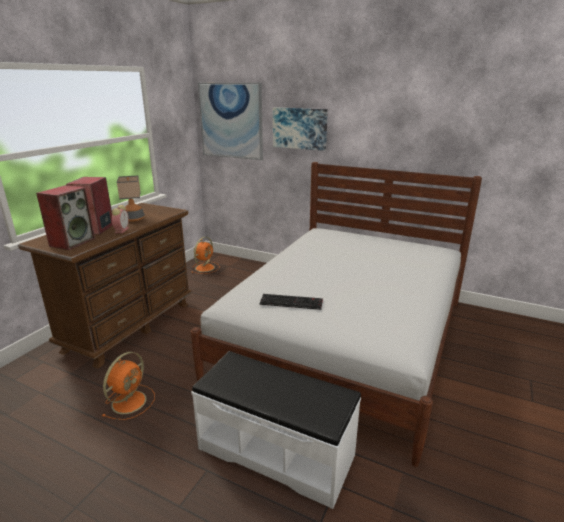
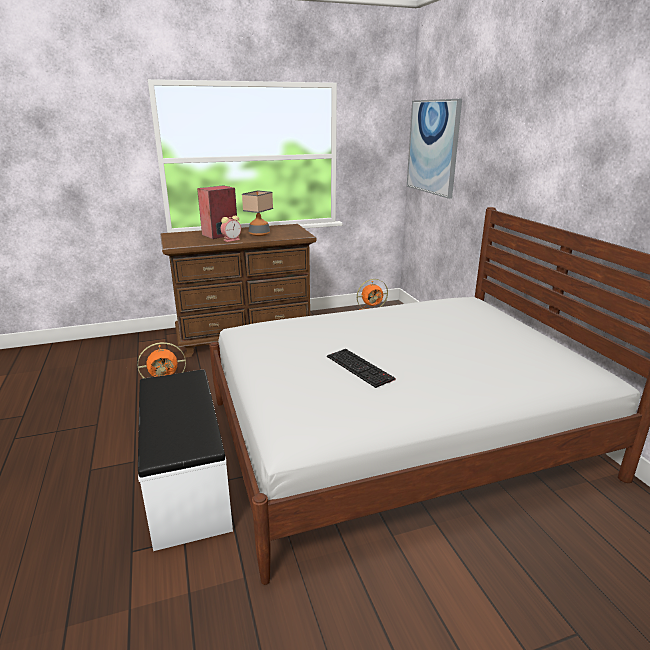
camera: 45 degrees right, 0 degrees up
(72, 242) = (186, 239): speaker -> none
(292, 301) = (284, 347): keyboard -> keyboard (361, 368)
(300, 128) = (488, 160): picture -> none

